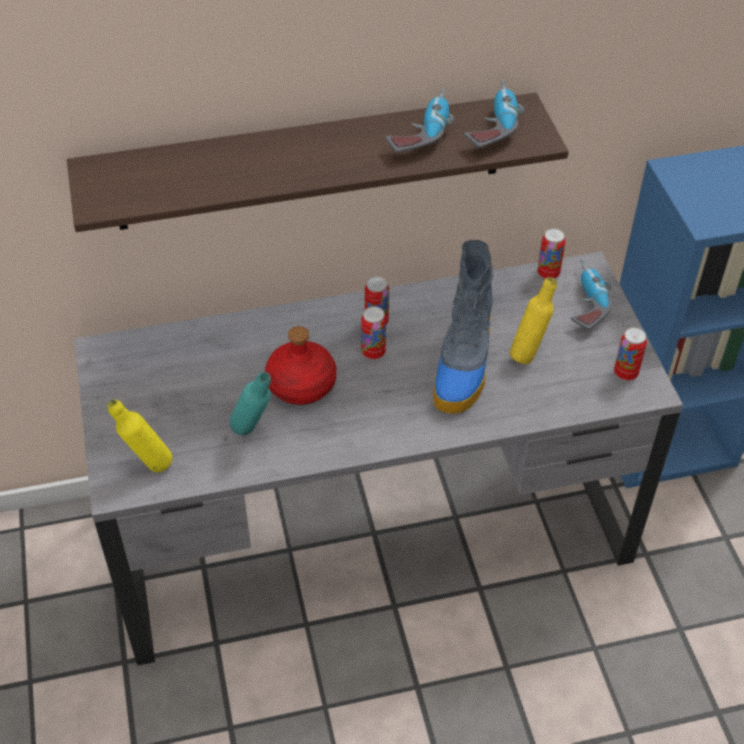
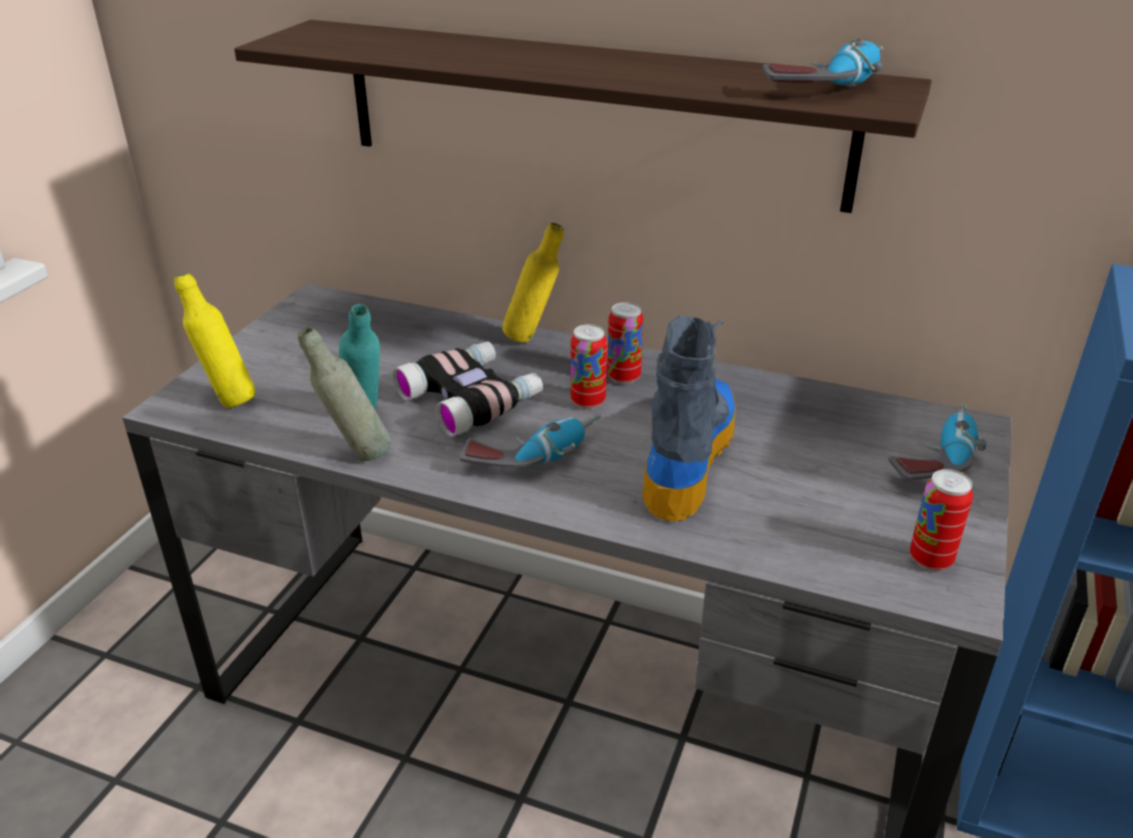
camera: 35 degrees right, 15 degrees down
(278, 463) = (355, 456): none -> grey bottle
(302, 384) = (472, 398): red bottle -> binoculars
(421, 131) = (720, 72): power drill -> power drill (534, 454)
(463, 366) = (688, 457): boot -> boot turned 150 degrees clockwise
(528, 353) = (794, 479): yellow bottle -> yellow bottle (533, 338)
(548, 273) = (905, 411): can -> none

